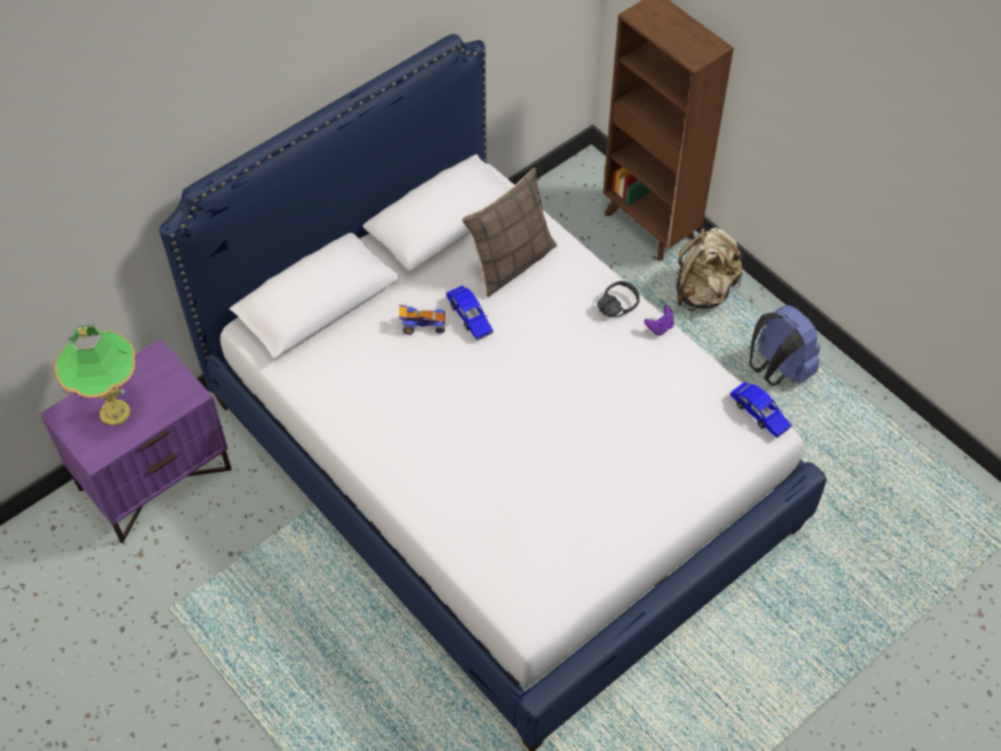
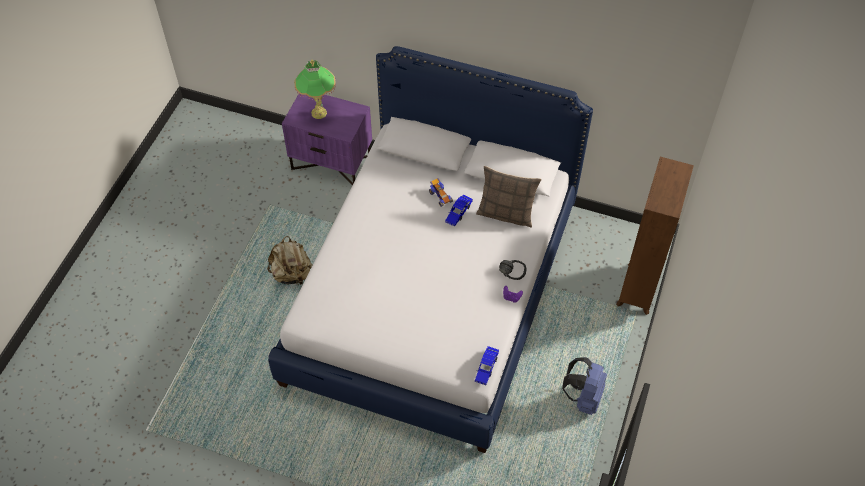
camera: 60 degrees right, 0 degrees up
(704, 291) = (611, 336): beige backpack -> beige backpack (292, 274)

